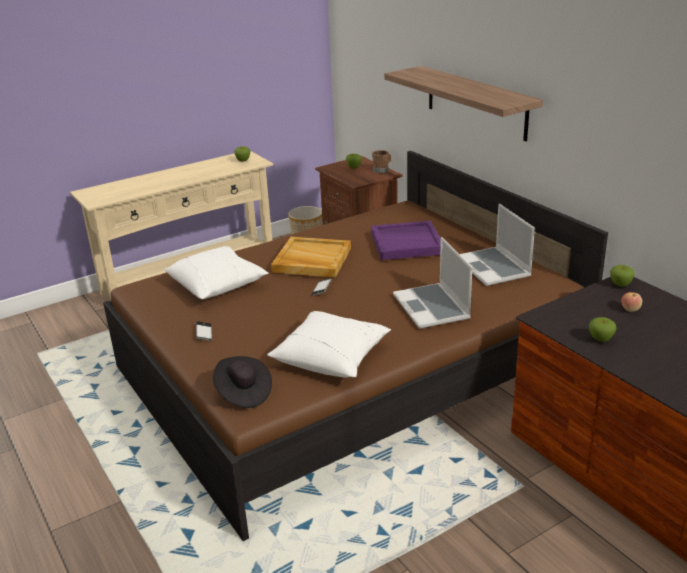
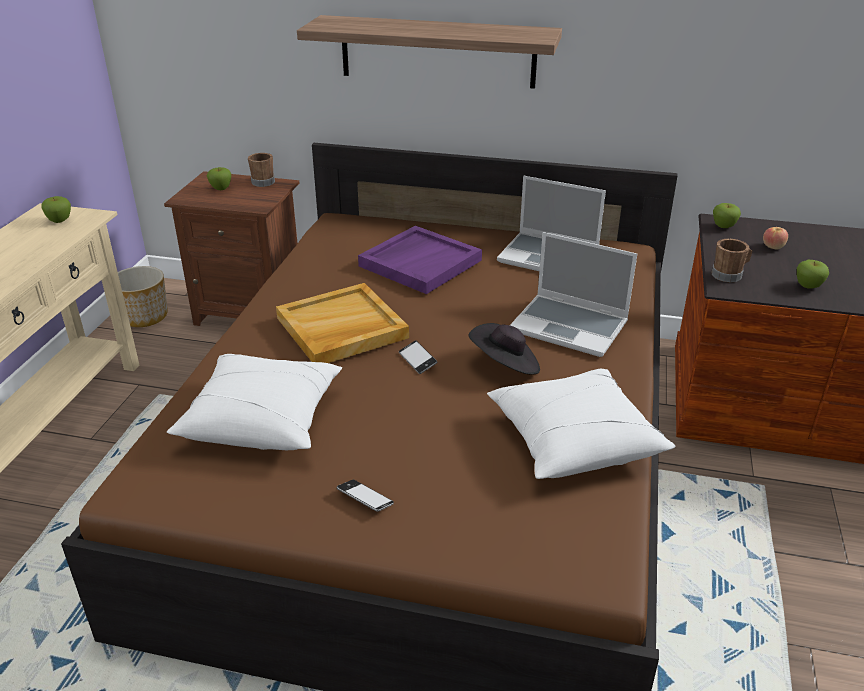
camera: 45 degrees left, 5 degrees up
(243, 393) = (562, 550): black hat -> black hat (505, 365)
(557, 312) = (729, 275): none -> brown mug

